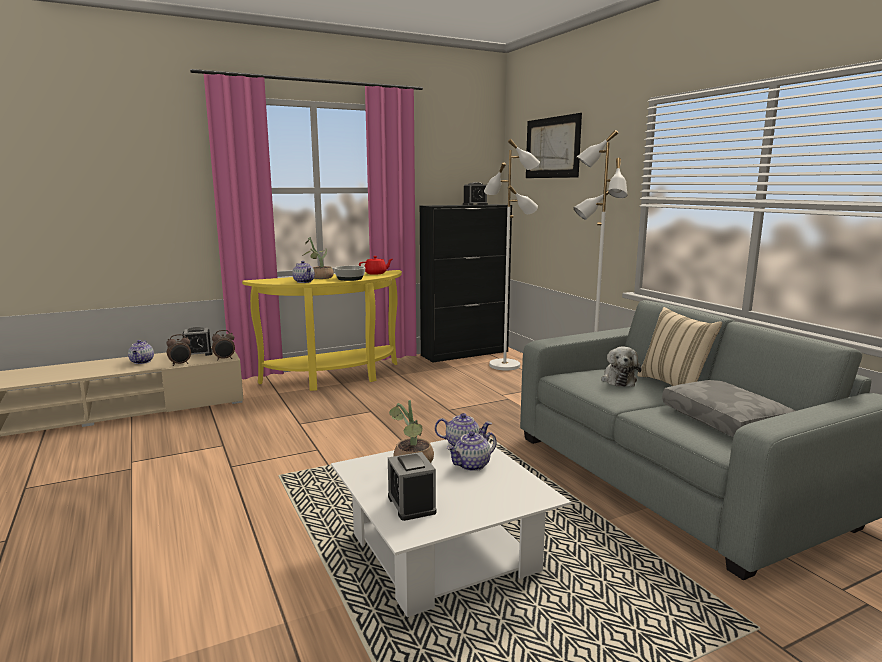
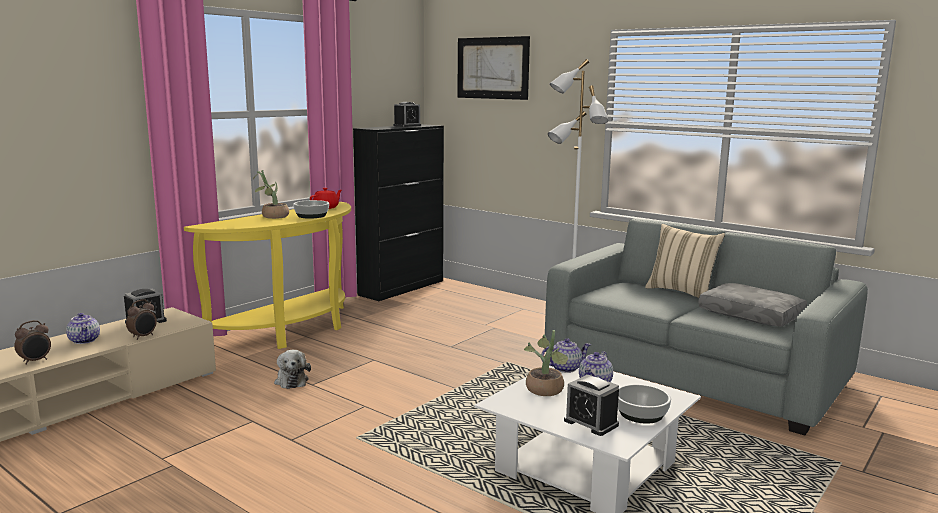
camera: 25 degrees left, 0 degrees up
(224, 359) = (192, 323): alarm clock -> alarm clock (35, 361)
(304, 281) = (266, 223): teapot -> none
(476, 506) = (641, 413): none -> bowl
(505, 365) = (456, 295): white floor lamp -> none
(618, 380) = (637, 293): plush toy -> plush toy (291, 380)

